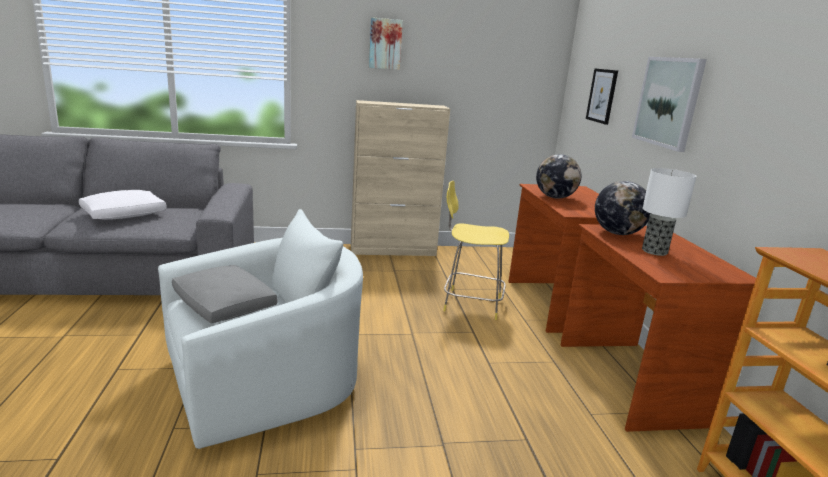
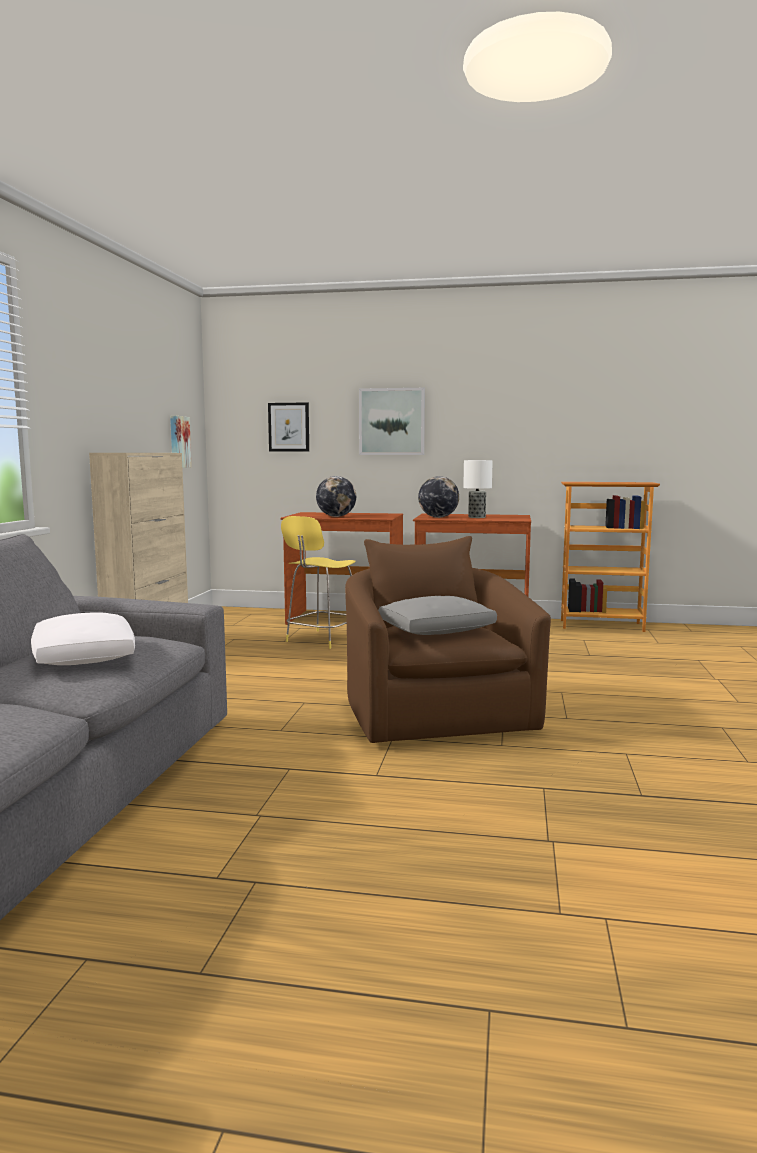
camera: 70 degrees left, 10 degrees down
(265, 382) = (434, 712): white armchair -> brown armchair
(385, 44) = (100, 376): picture -> picture (178, 442)

